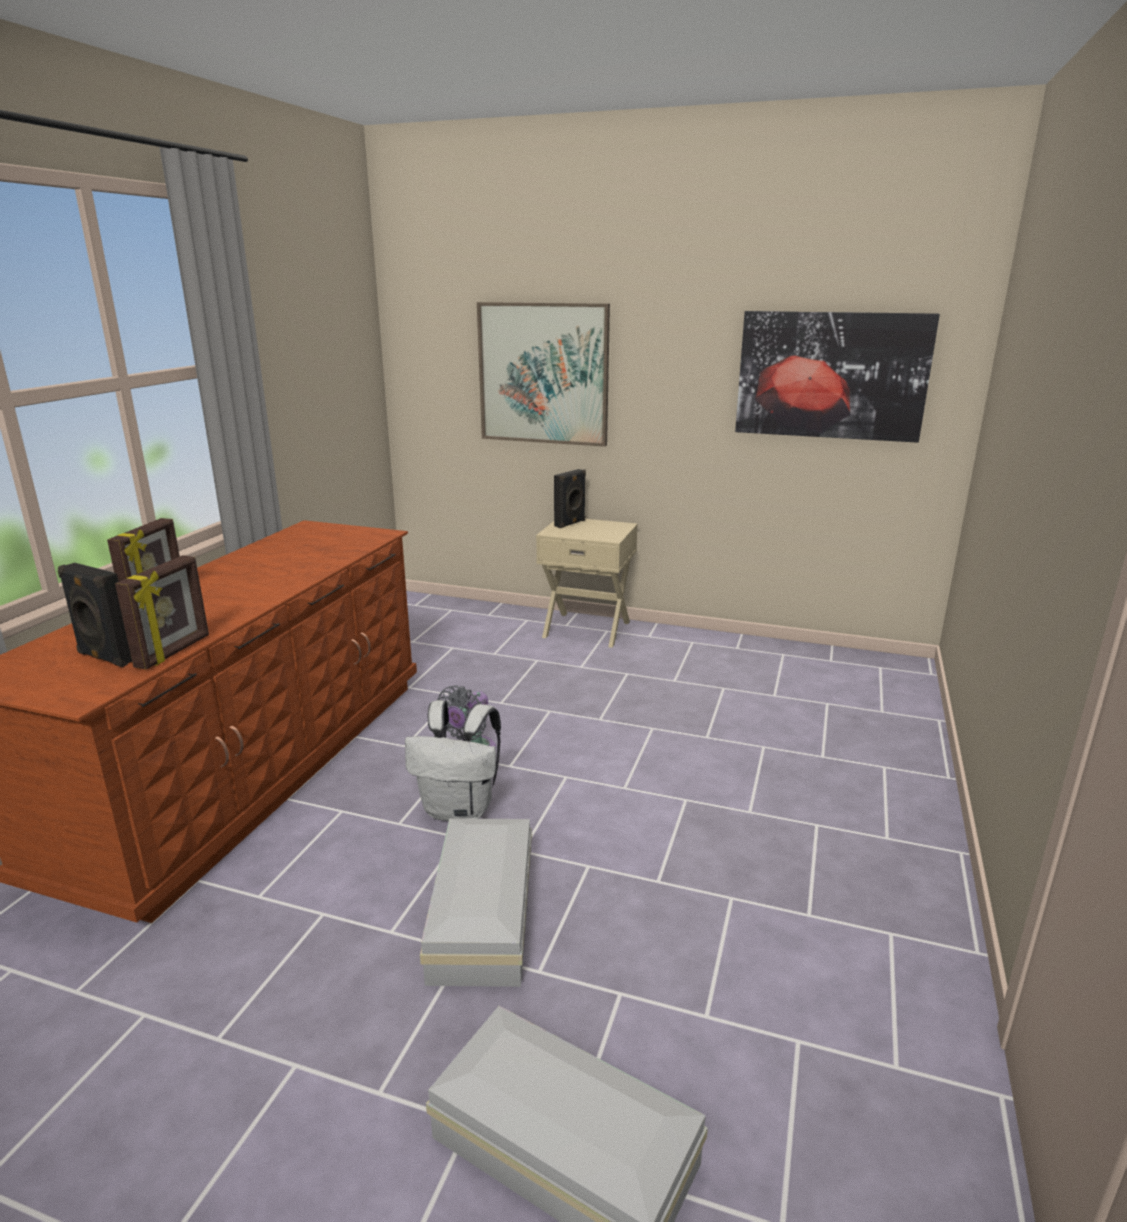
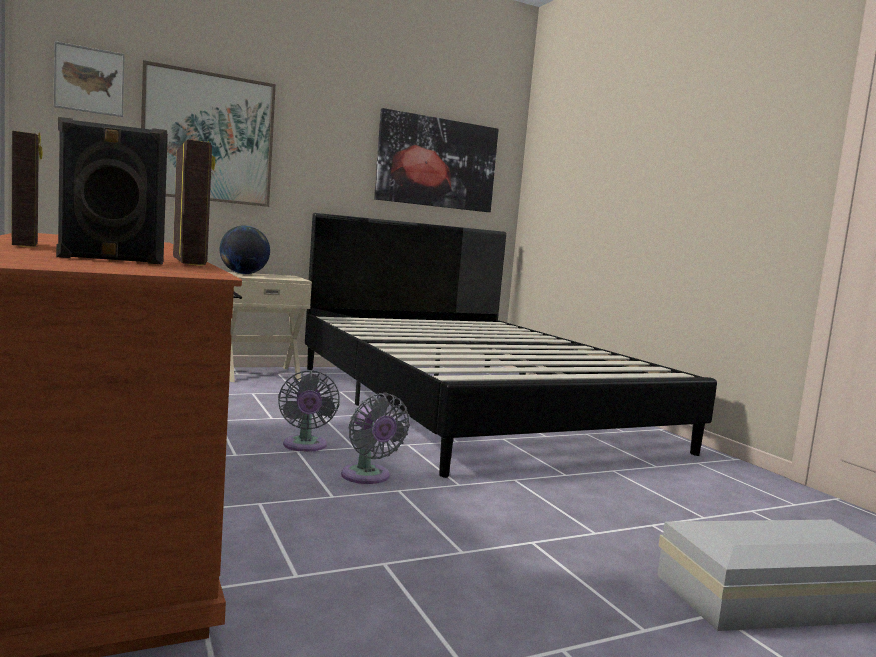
camera: 45 degrees left, 15 degrees down
(437, 330) = (89, 80): none -> picture
(460, 810) = (368, 477): white backpack -> grey fan
(485, 913) = (503, 519): white storage box -> none
(570, 523) = (243, 274): black speaker -> globe
(749, 730) = (472, 404): none -> black bed

